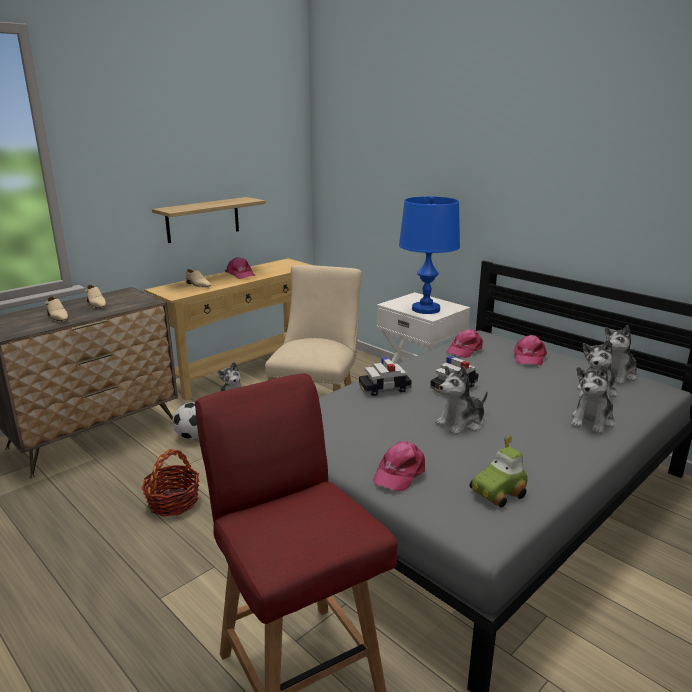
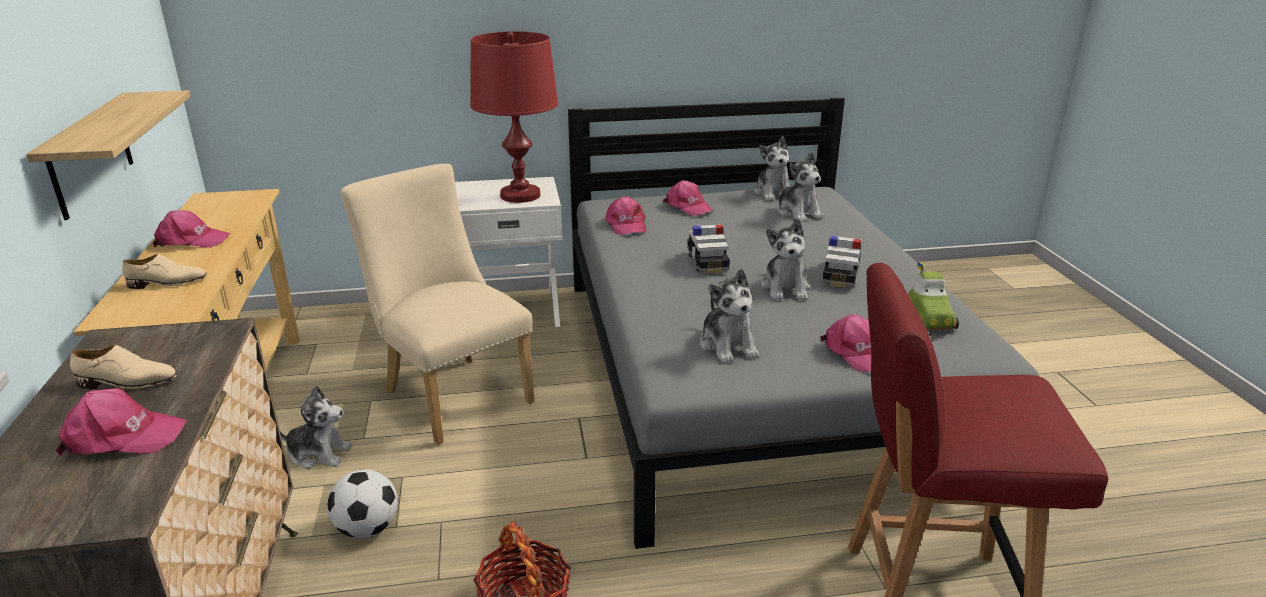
camera: 55 degrees left, 5 degrees up
(57, 317) = (122, 437): beige shoe -> pink cap
(384, 388) = (660, 295): toy car -> toy car (840, 275)
(425, 309) = (520, 195): blue table lamp -> red table lamp
(592, 421) = (844, 236): plush toy -> plush toy (728, 345)

